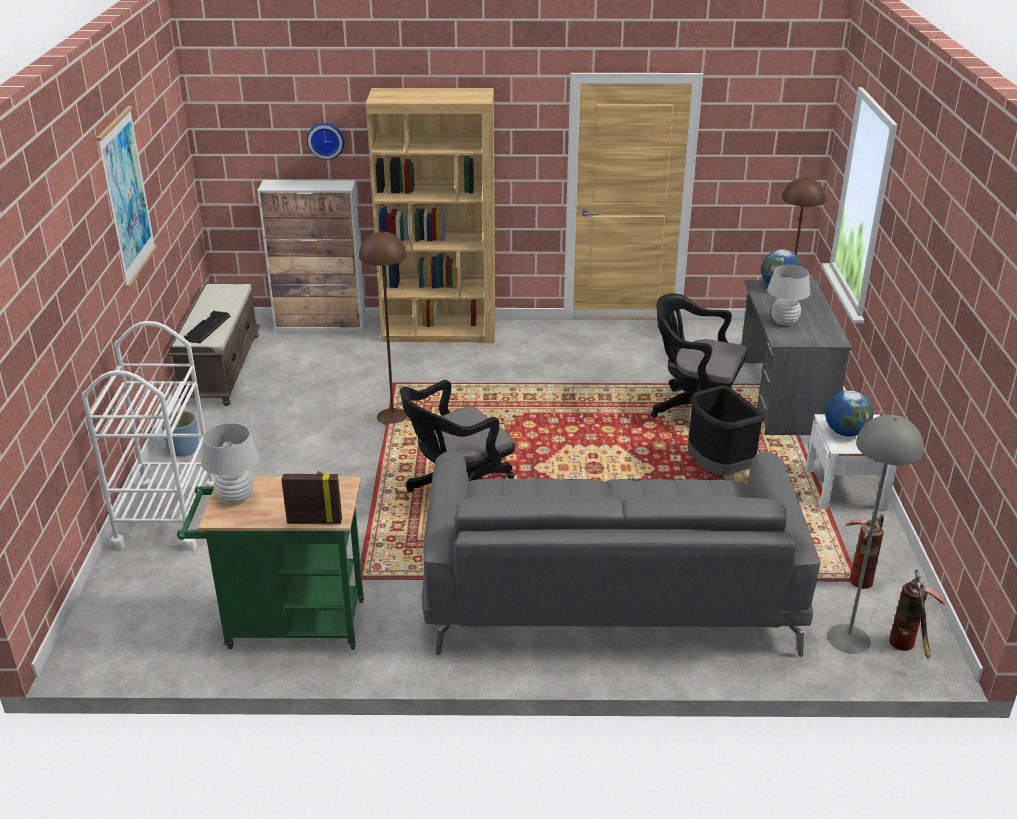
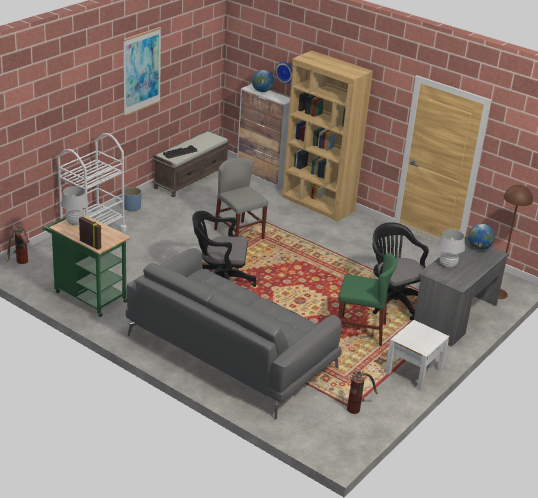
camera: 35 degrees right, 0 degrees up
(392, 416) = (239, 234): brown floor lamp -> grey chair
(717, 469) = (361, 331): black trash can -> green chair
(845, 432) = (414, 334): globe -> globe (262, 91)
(848, 639) = (308, 425): grey floor lamp -> none
(908, 649) = (330, 444): fire extinguisher -> fire extinguisher (20, 263)

